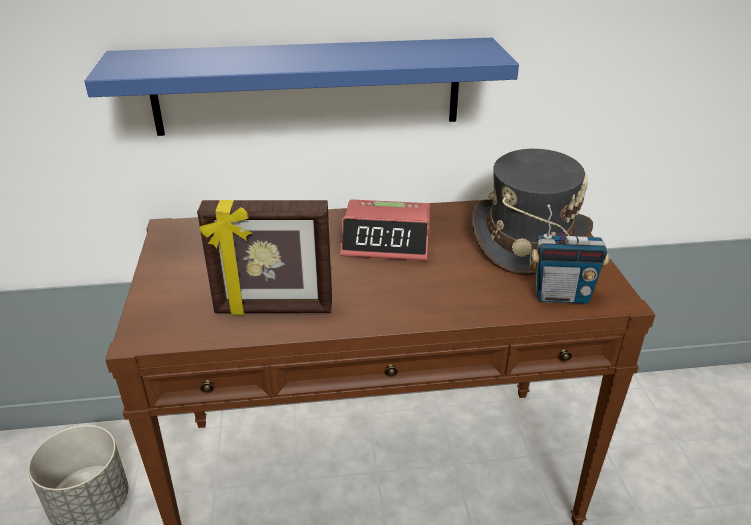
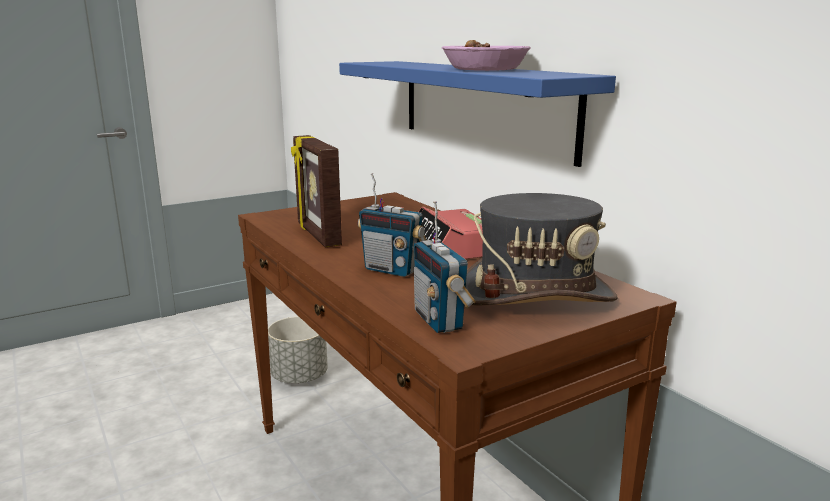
camera: 65 degrees right, 15 degrees down
(368, 54) = (484, 69): none -> bowl
(427, 289) = (391, 270): none -> radio

